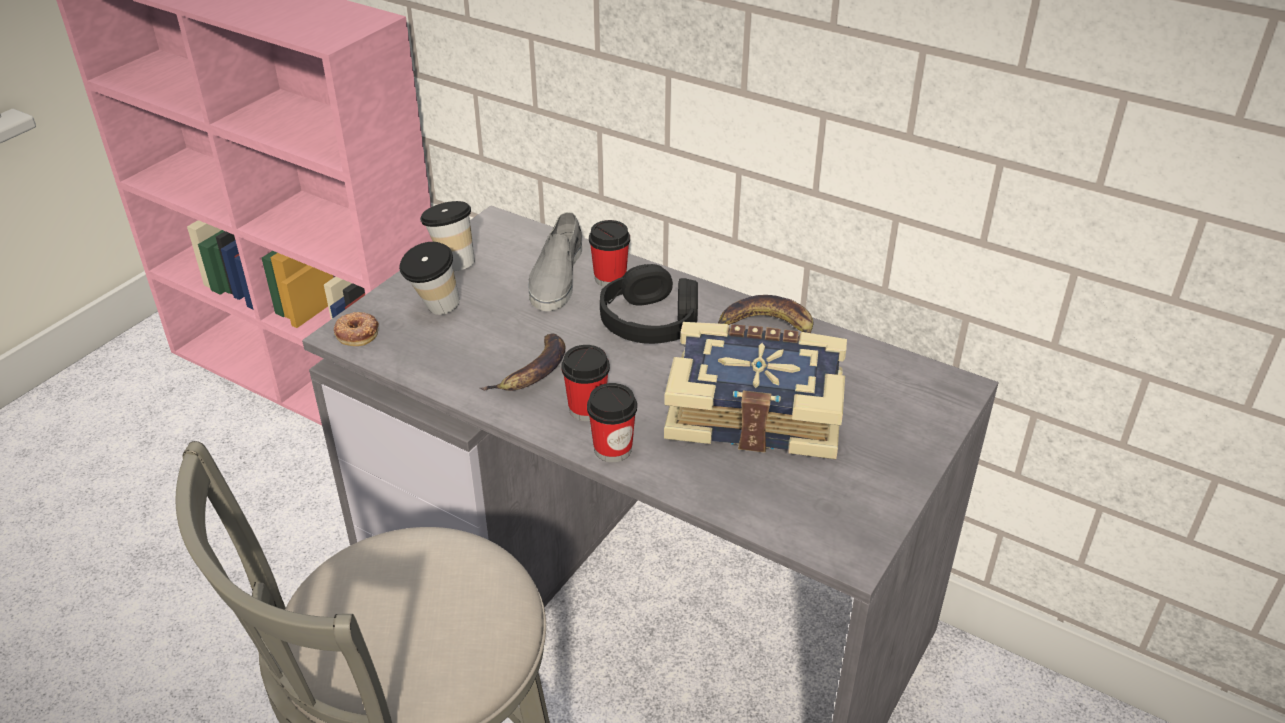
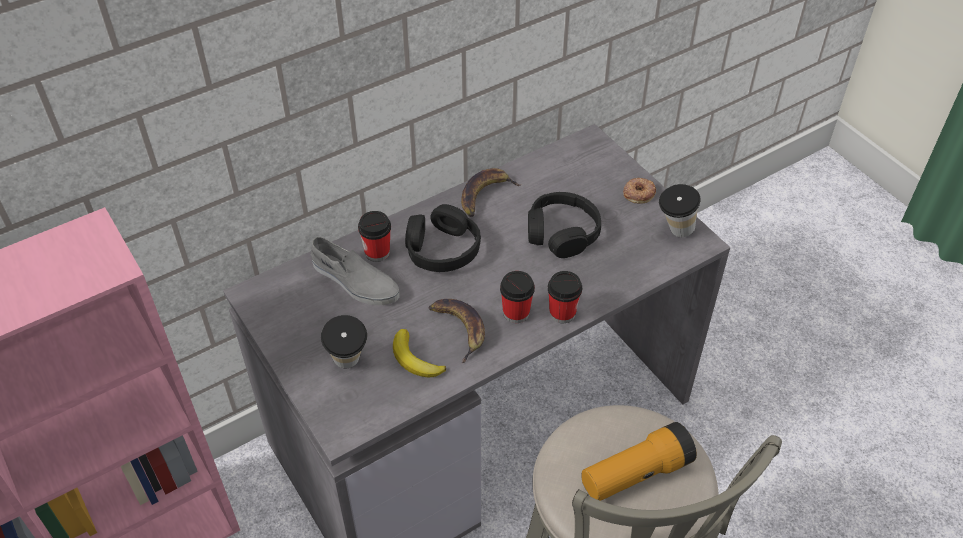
camera: 65 degrees left, 10 degrees up
(357, 333) = (345, 421): donut -> donut (638, 193)
(410, 620) = (635, 474): none -> flashlight
(452, 263) = (291, 337): cup -> cup (674, 231)
(468, 353) = (415, 359): none -> banana
(755, 409) = (562, 233): book -> black headphones

